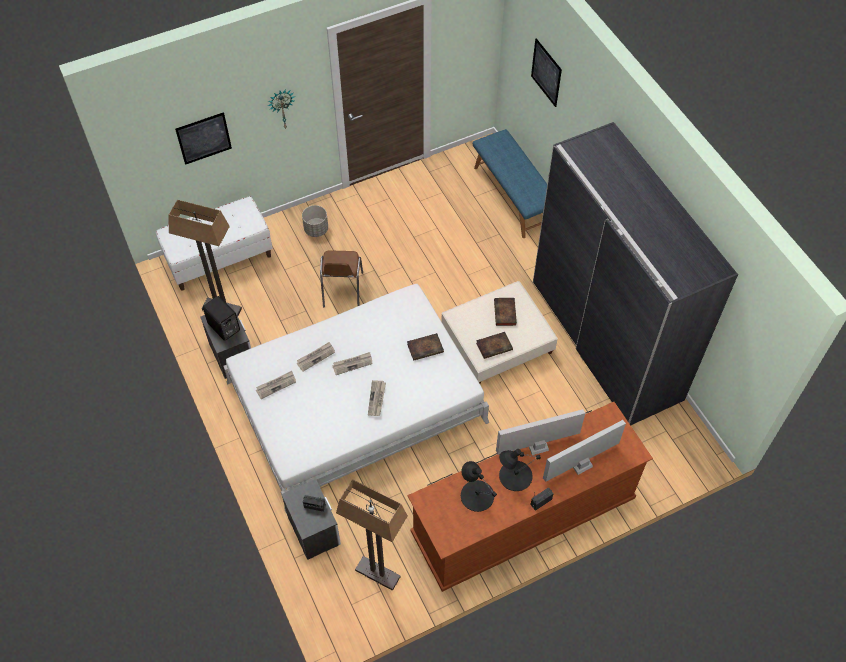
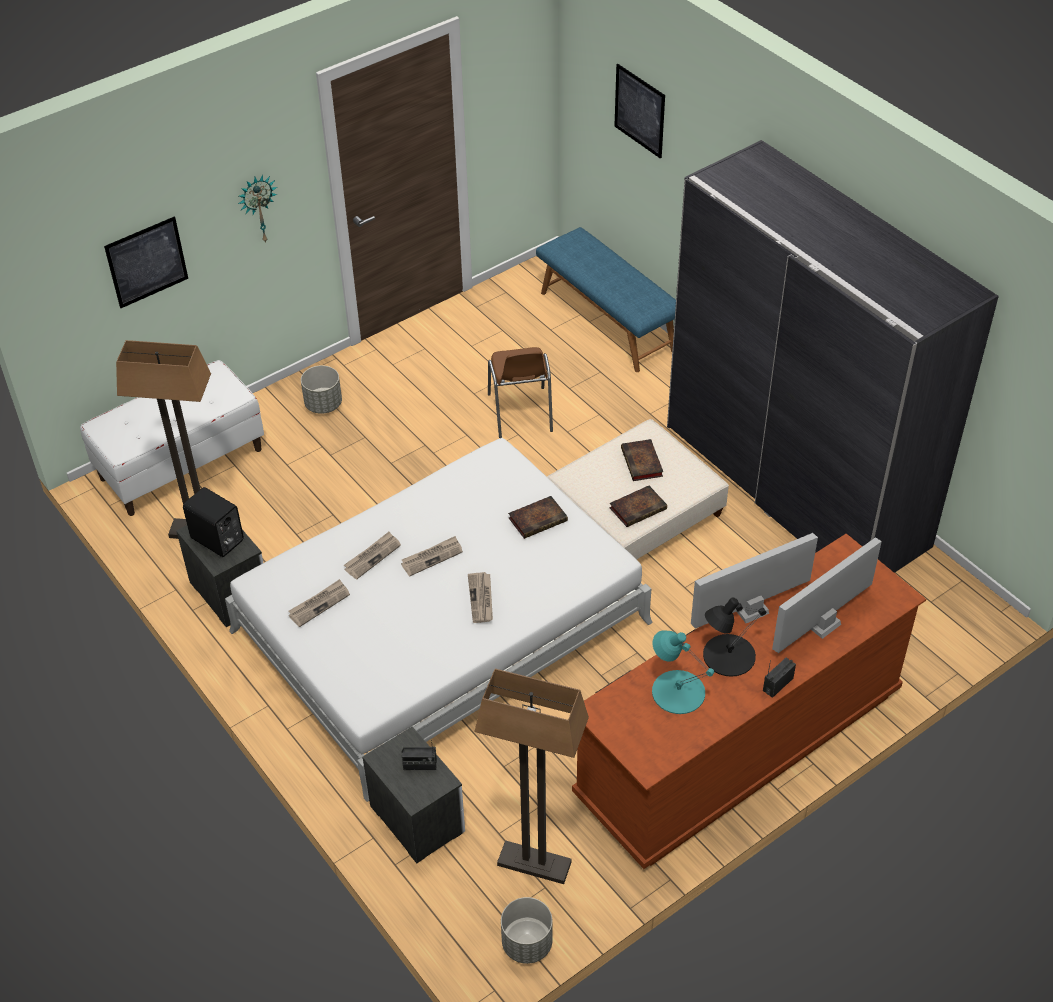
camera: 10 degrees left, 10 degrees down
(342, 290) = (382, 479): brown chair -> brown chair (520, 413)
(361, 625) = (526, 944): none -> grey planter
(477, 495) = (677, 691): black table lamp -> turquoise table lamp

